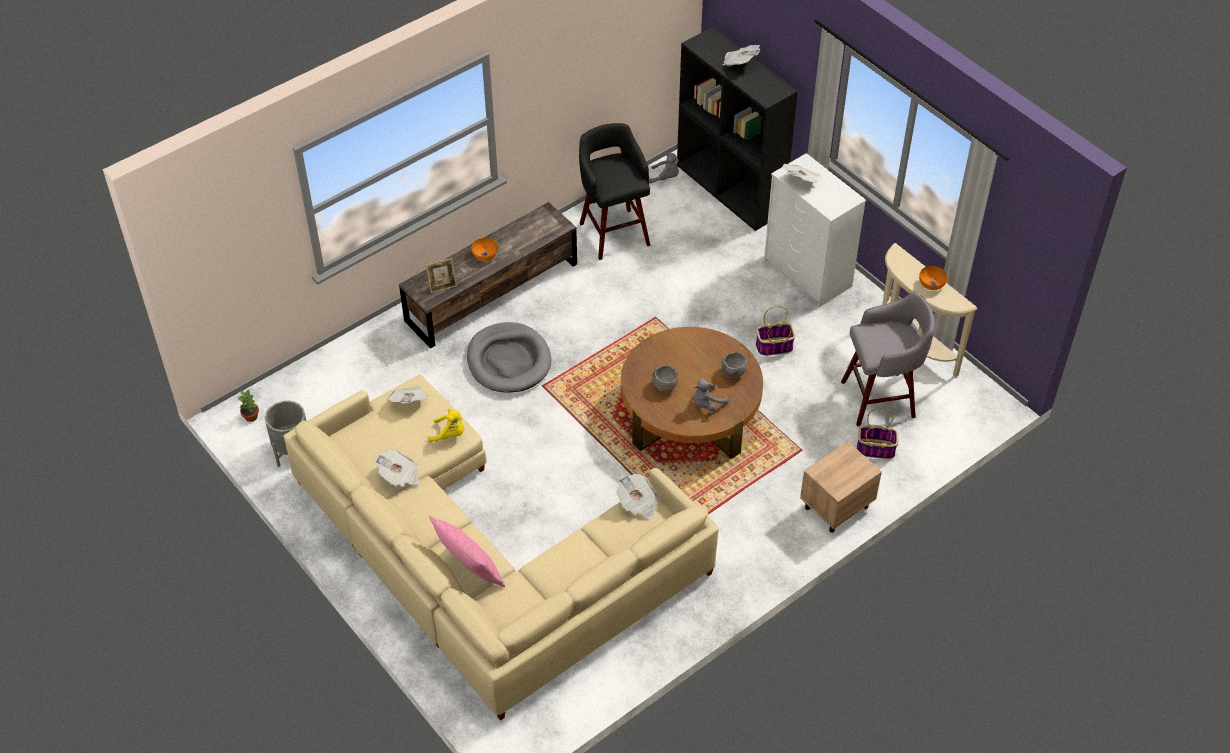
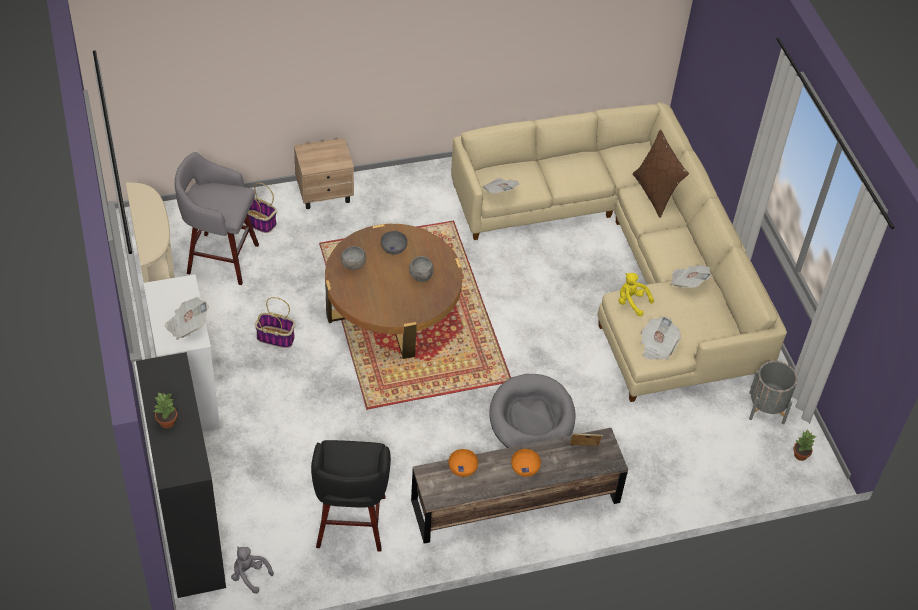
camera: 160 degrees left, 0 degrees up
(469, 570) = (655, 193): pink pillow -> brown pillow
(707, 403) = (394, 248): grey plush toy -> grey bowl
(740, 63) = (167, 422): newspaper -> potted plant
(931, 284) = (144, 214): orange bowl -> orange bowl (462, 469)

